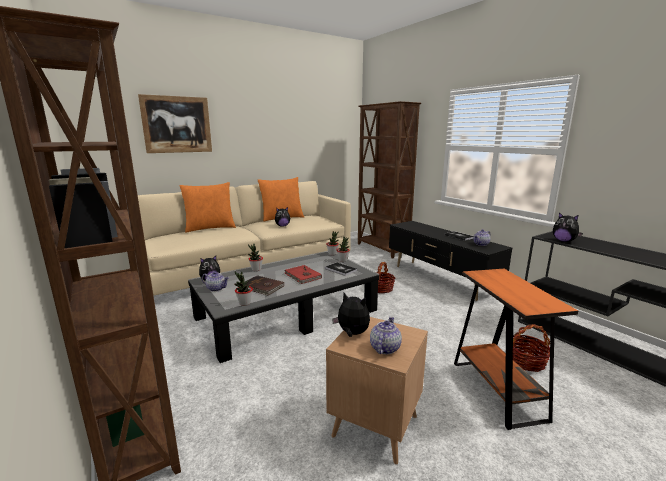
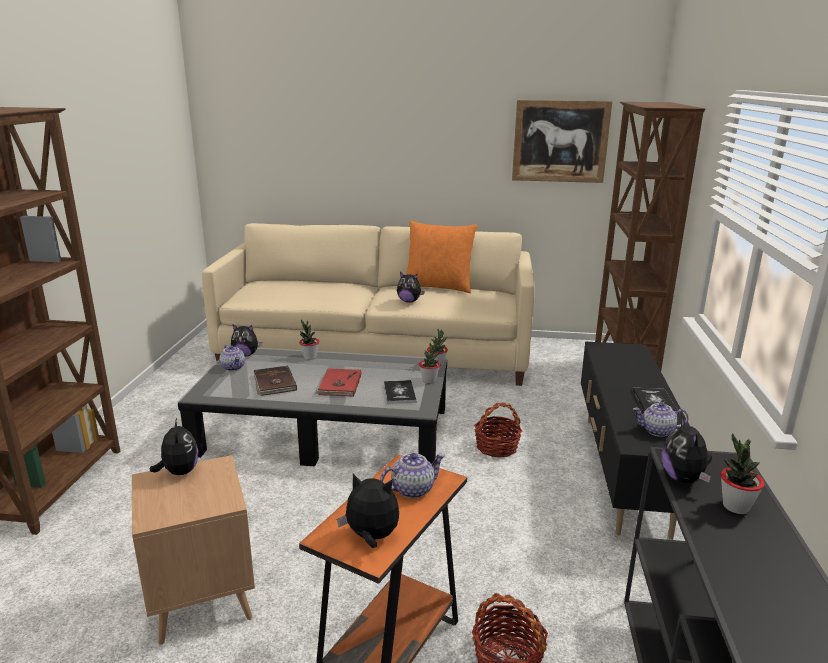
camera: 40 degrees right, 5 degrees up
(177, 124) = (320, 130): picture -> picture (560, 141)
(210, 228) = (325, 282): orange pillow -> none
(244, 303) = (226, 396): potted plant -> potted plant (735, 506)
(384, 348) = (170, 501): teapot -> teapot (412, 489)
(539, 300) = (371, 537): none -> plush toy

